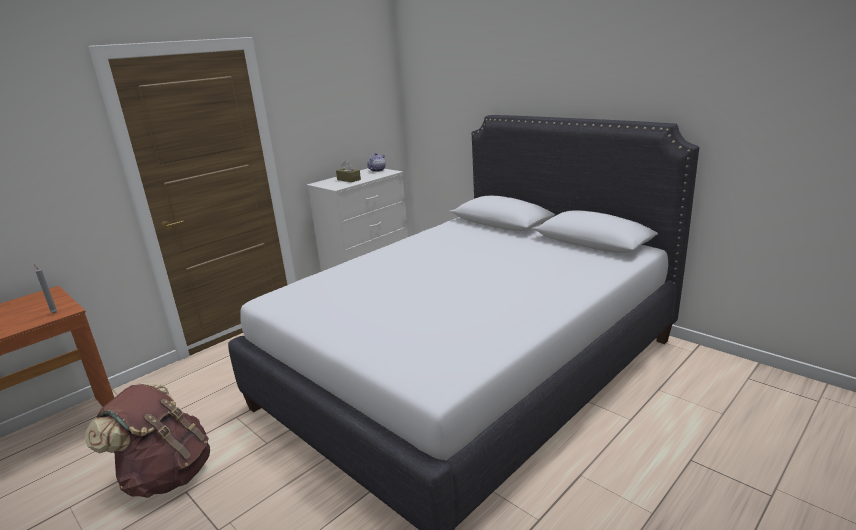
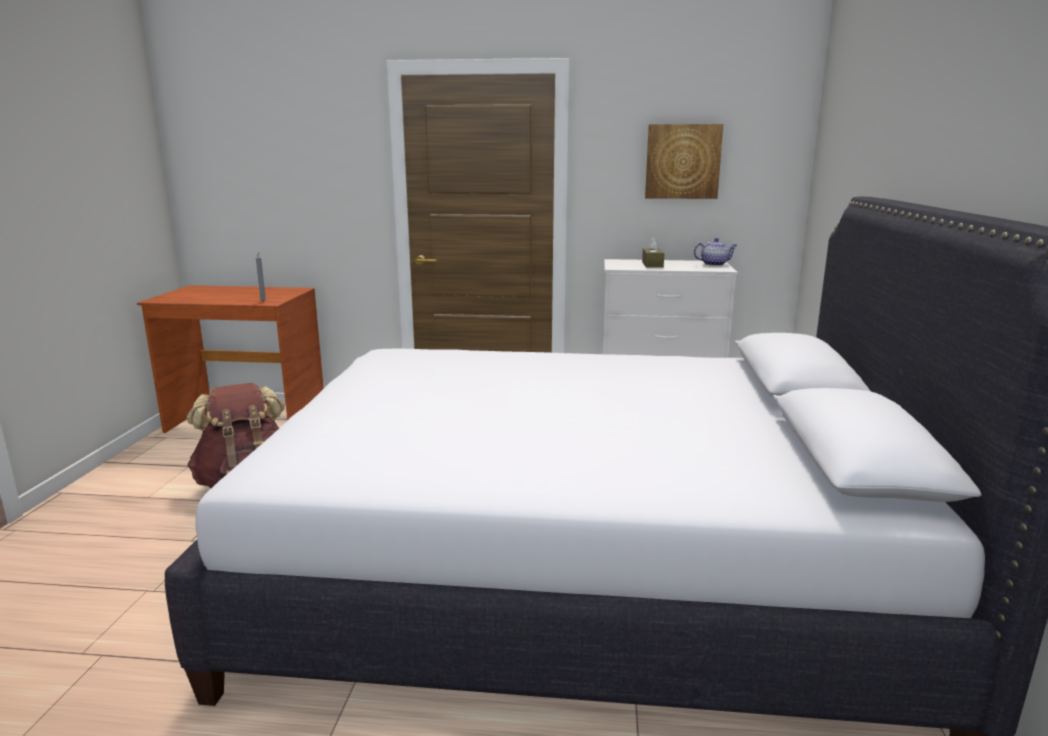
camera: 50 degrees right, 5 degrees down
(337, 106) = (682, 161): none -> picture

